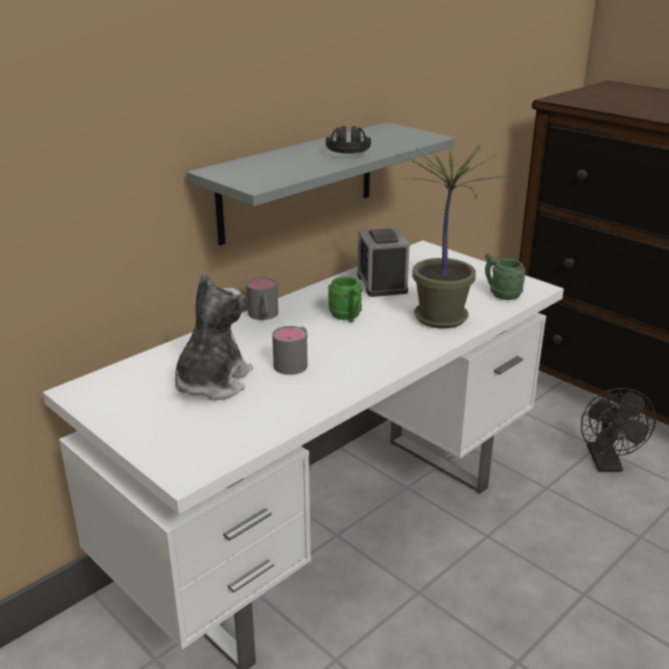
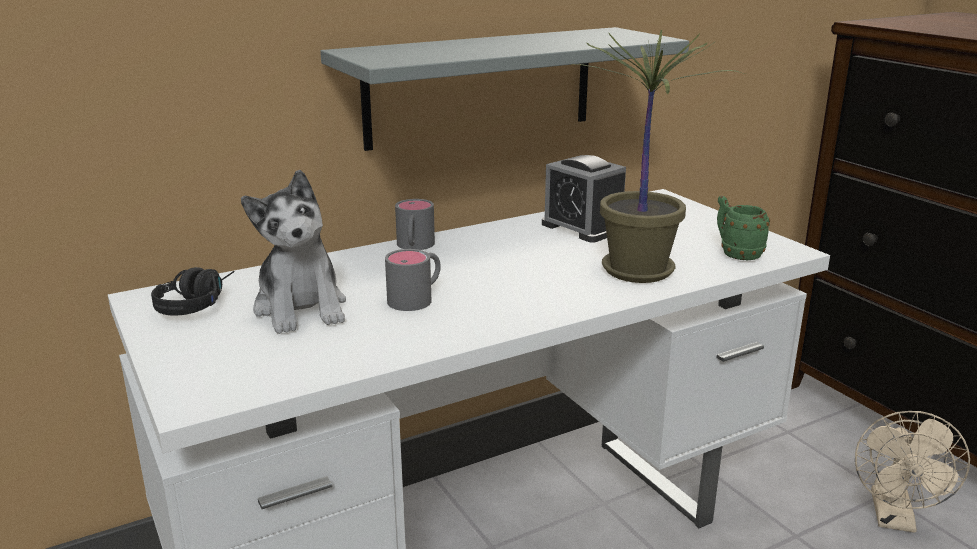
camera: 15 degrees right, 5 degrees down
(212, 383) = (301, 308): plush toy -> plush toy turned 120 degrees clockwise
(347, 317) = (515, 258): green mug -> none
(348, 150) = (536, 43): black headphones -> black headphones (197, 303)
(381, 283) = (582, 227): alarm clock -> alarm clock turned 45 degrees counterclockwise
(607, 464) = (895, 519): black fan -> beige fan

